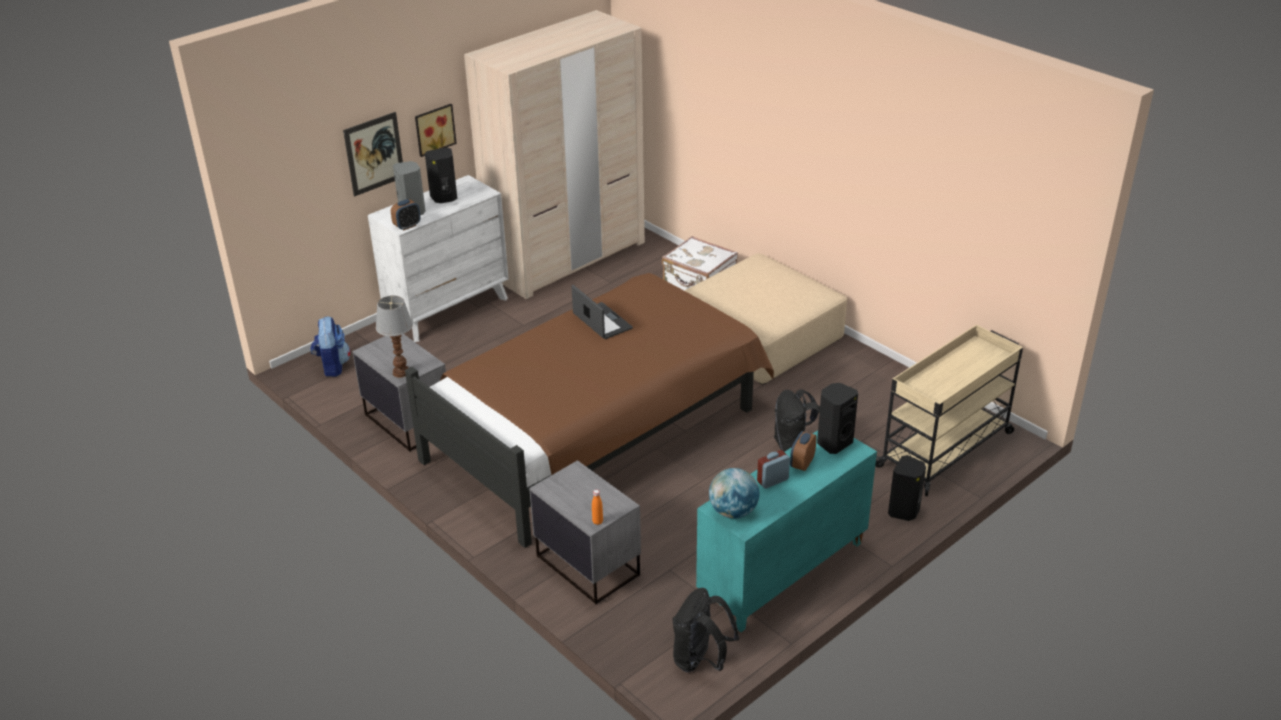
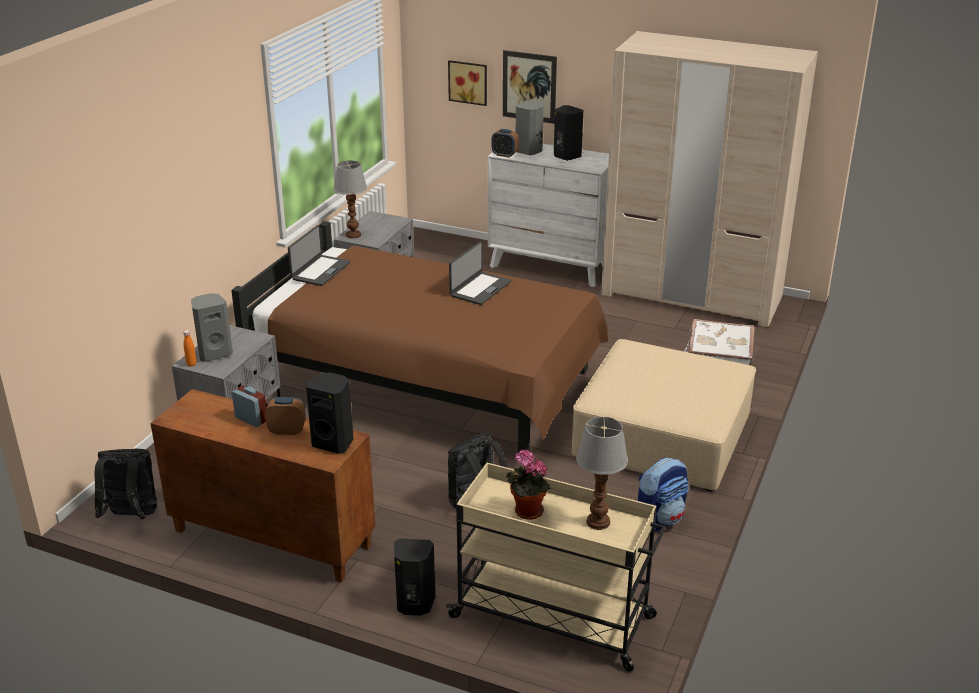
camera: 65 degrees right, 5 degrees down
(332, 366) = (429, 245): backpack -> backpack (660, 519)
(434, 129) = (594, 92): picture -> picture (468, 82)
(489, 401) = (320, 271): none -> laptop
(586, 503) = (214, 353): none -> grey speaker
(733, 512) = (192, 408): globe -> none
(783, 573) = (270, 539): turquoise cabinet -> brown cabinet
(945, 383) = (526, 512): none -> potted plant
(968, 357) = (597, 521): none -> table lamp

